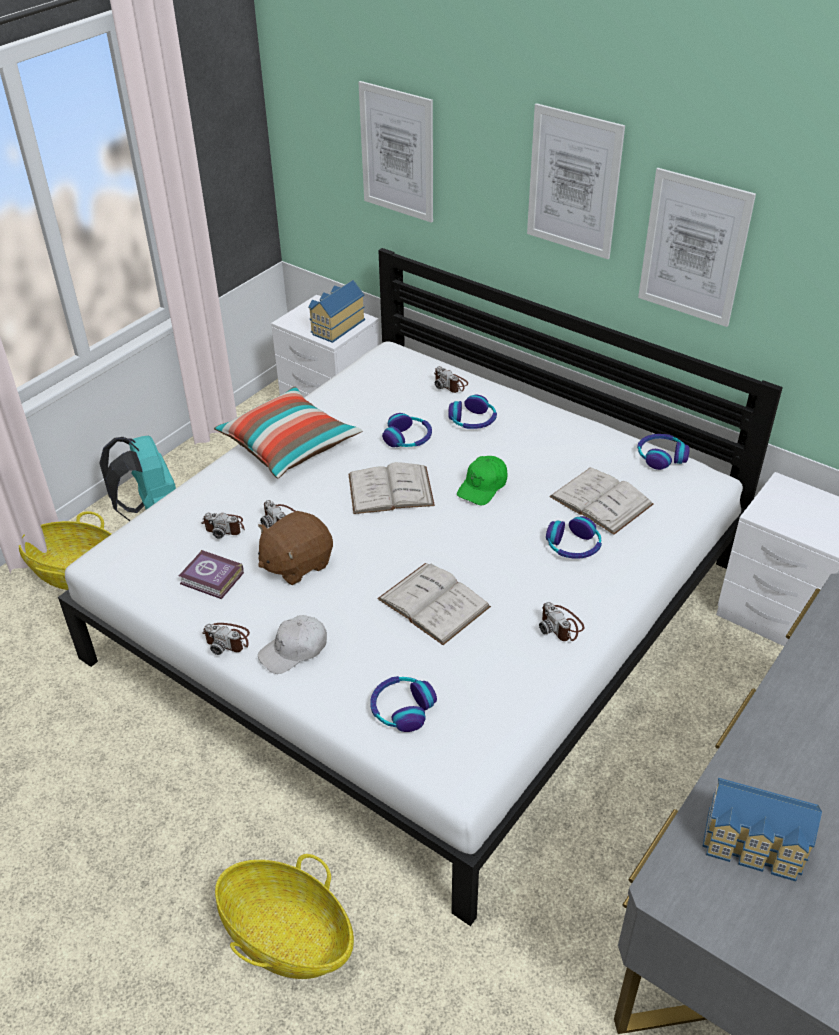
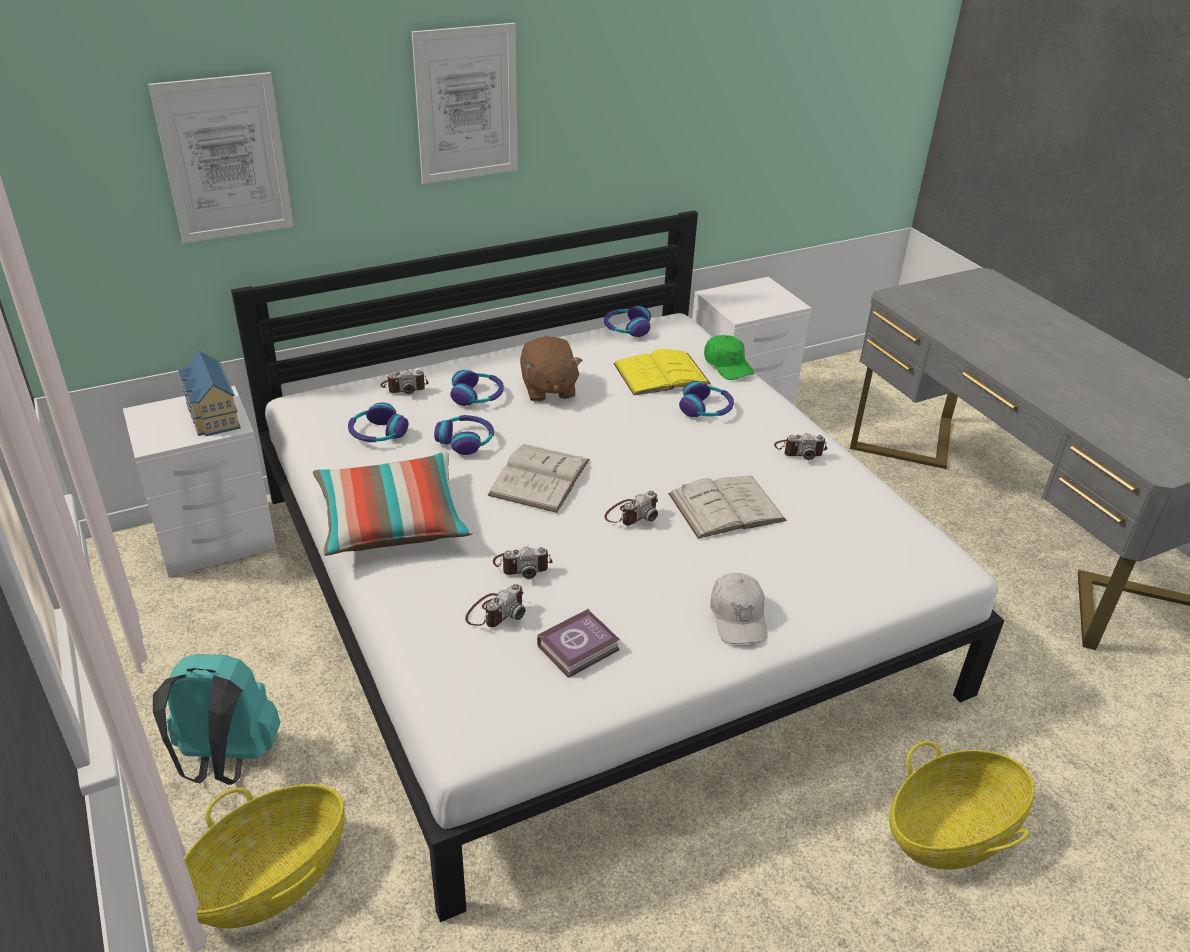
camera: 65 degrees left, 5 degrees down
(228, 639) = (689, 663): camera -> camera (631, 514)
(296, 564) = (602, 577): brown plush toy -> brown plush toy (548, 389)
(402, 709) = (855, 572): headphones -> headphones (377, 433)
(483, 486) = (587, 423): green cap -> green cap (727, 365)
(601, 500) = (661, 373): white book -> yellow book
(694, 248) = (596, 121): picture -> none
(754, 846) = (1125, 421): toy house -> none

